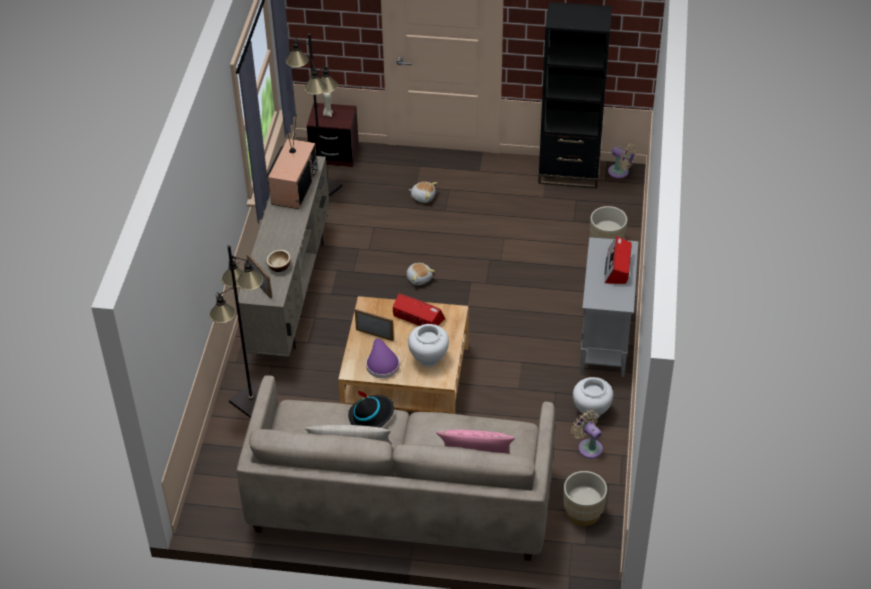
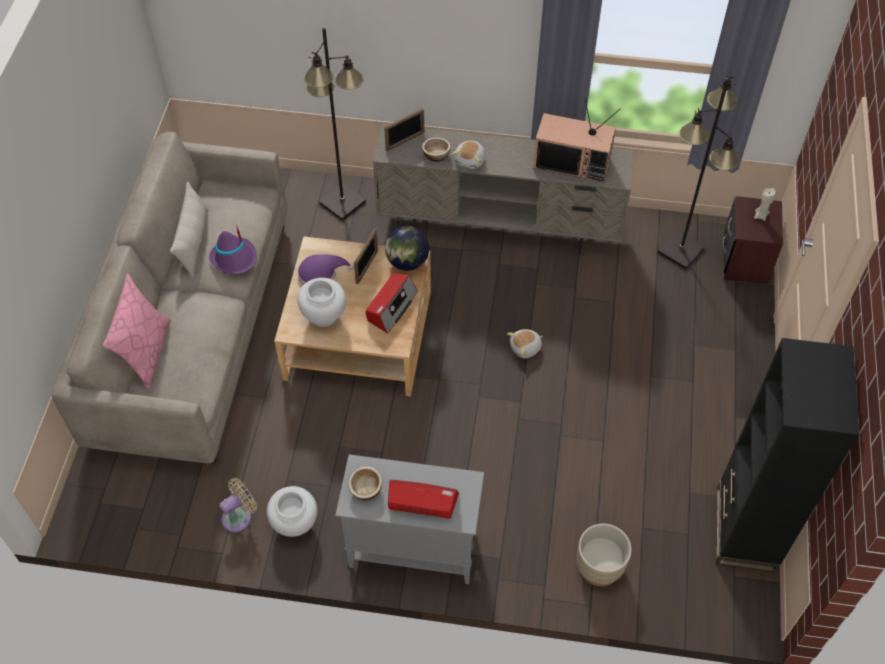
camera: 90 degrees right, 10 degrees up
(370, 309) = (407, 262): none -> globe
(371, 415) = (235, 258): black hat -> purple hat
(423, 197) = (675, 353): plush toy -> plush toy (470, 160)
(583, 512) = (144, 504): beige planter -> none
(610, 296) = (366, 489): none -> bowl
(620, 172) = (755, 599): beige fan -> none

